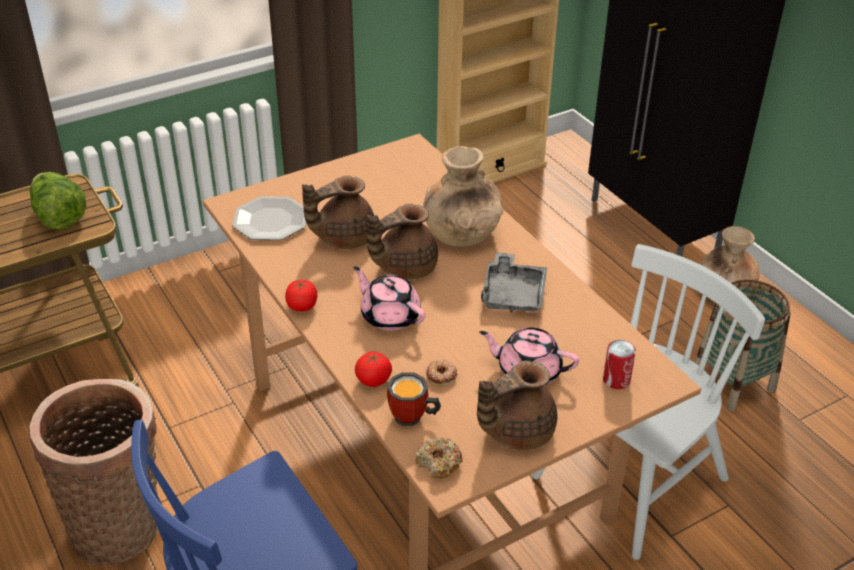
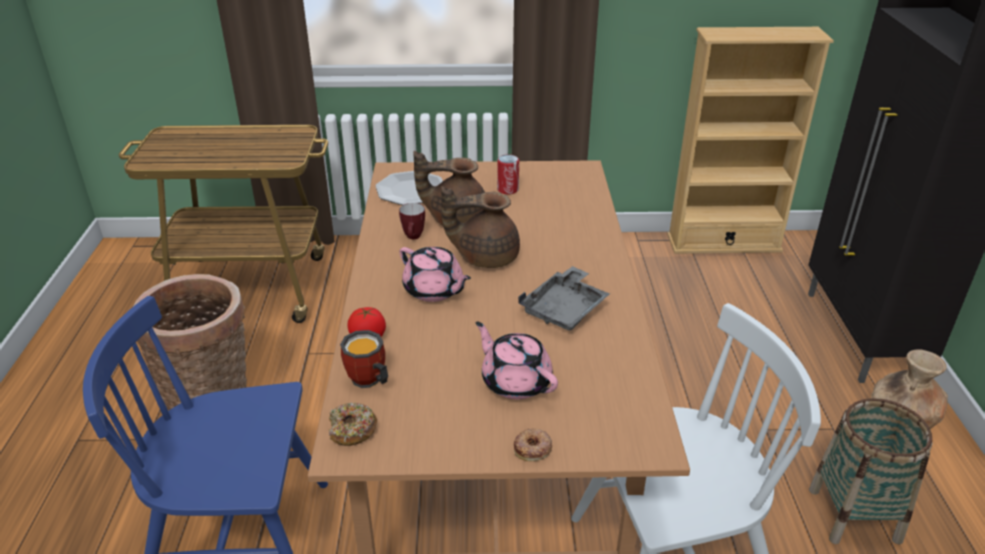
camera: 30 degrees right, 5 degrees down
(59, 217) = (272, 149): lettuce -> none
(302, 306) = (370, 259): tomato -> none
(322, 271) = (413, 238): none -> mug
(389, 316) = (434, 290): pink teapot -> pink teapot turned 150 degrees clockwise
(441, 375) = (430, 355): donut -> donut (533, 448)
(461, 234) = (562, 246): brown vase -> none
(515, 431) = (451, 431): brown teapot -> none
(616, 380) = (598, 424): can -> can (508, 189)

